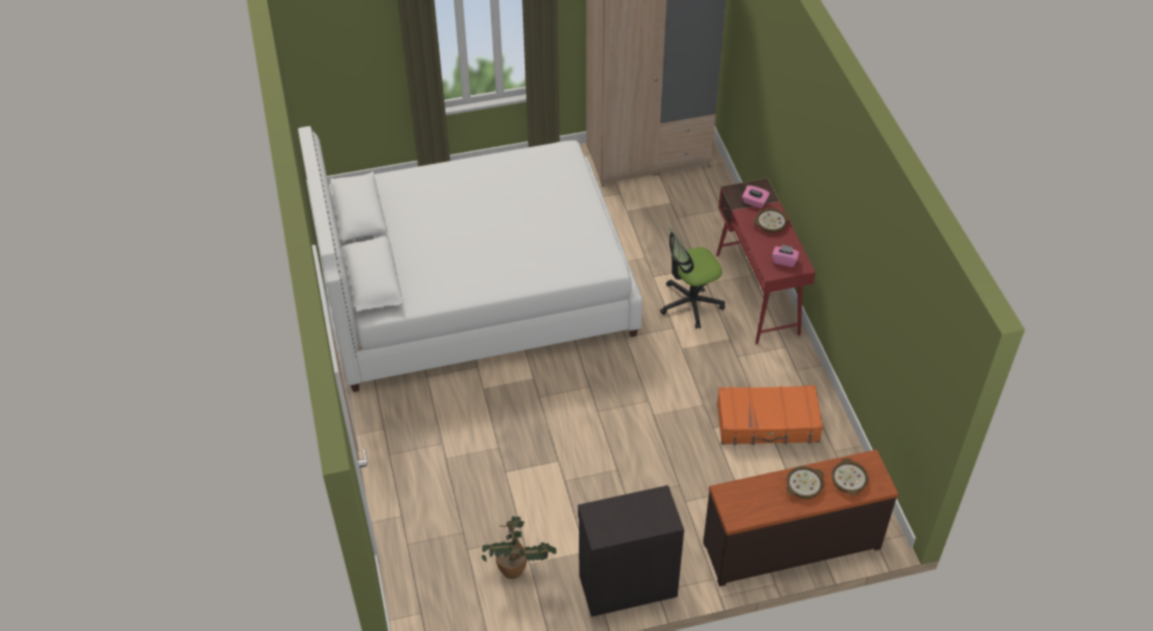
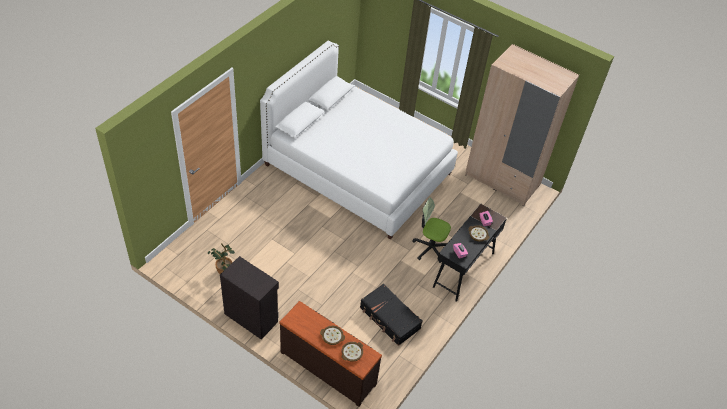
camera: 45 degrees right, 0 degrees up
(757, 294) = (463, 270): red desk -> black desk
(768, 423) = (389, 318): orange suitcase -> black suitcase

